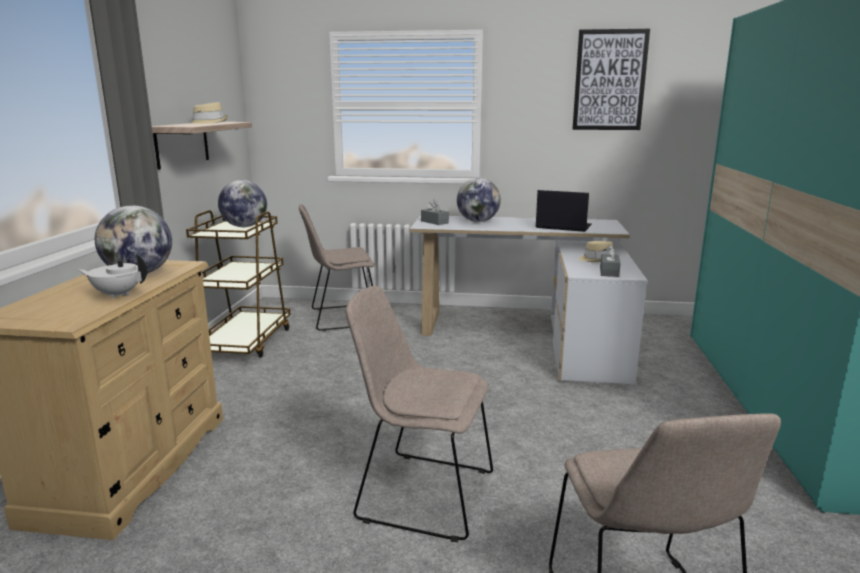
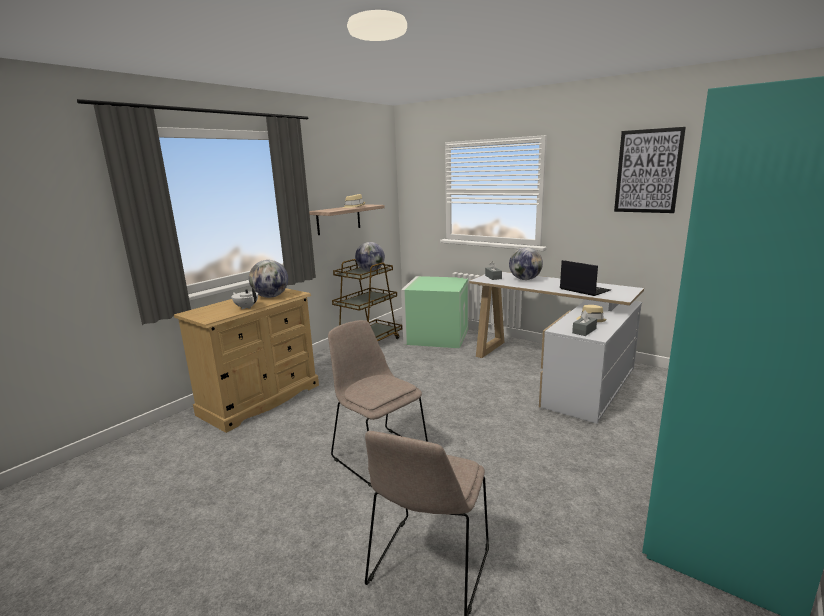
camera: 30 degrees right, 0 degrees up
(341, 318) = (436, 336): beige chair -> green storage box

